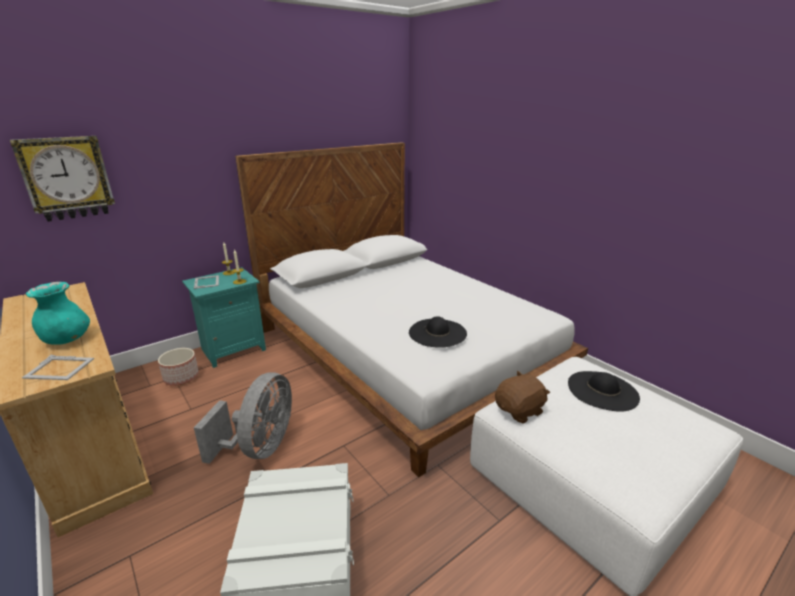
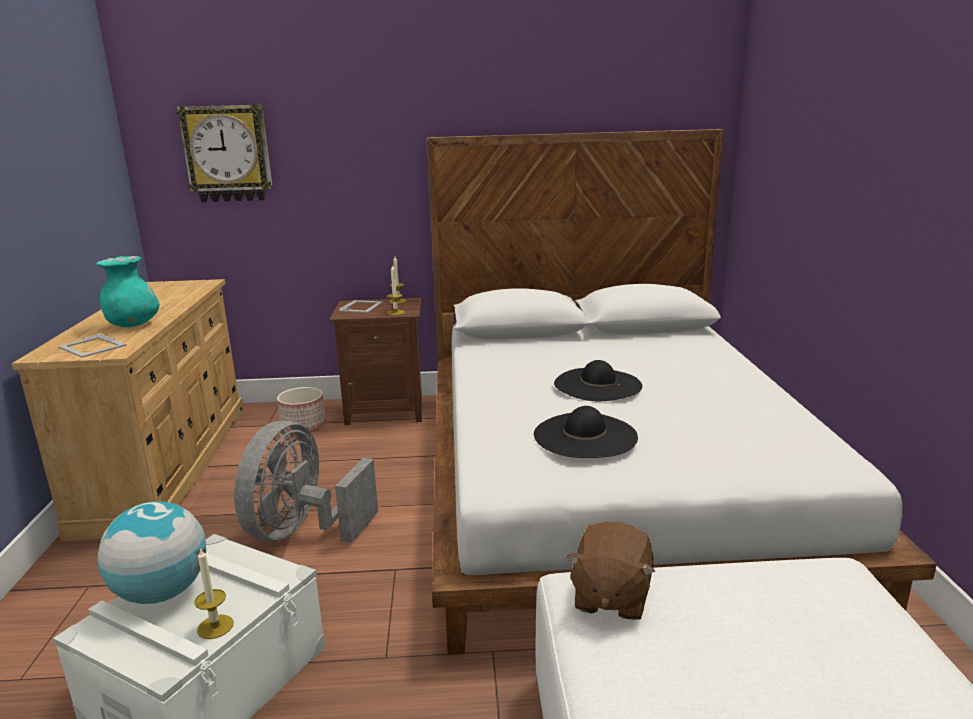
camera: 35 degrees right, 5 degrees down
(232, 349) = (385, 410): turquoise nightstand -> brown nightstand
(260, 447) = (302, 531): grey fan -> grey fan turned 150 degrees clockwise
(264, 523) = (162, 592): none -> globe
(328, 524) = (215, 626): none -> candle
(519, 411) = (610, 597): brown plush toy -> brown plush toy turned 105 degrees clockwise
(602, 390) = (821, 628): black hat -> black hat (597, 384)

